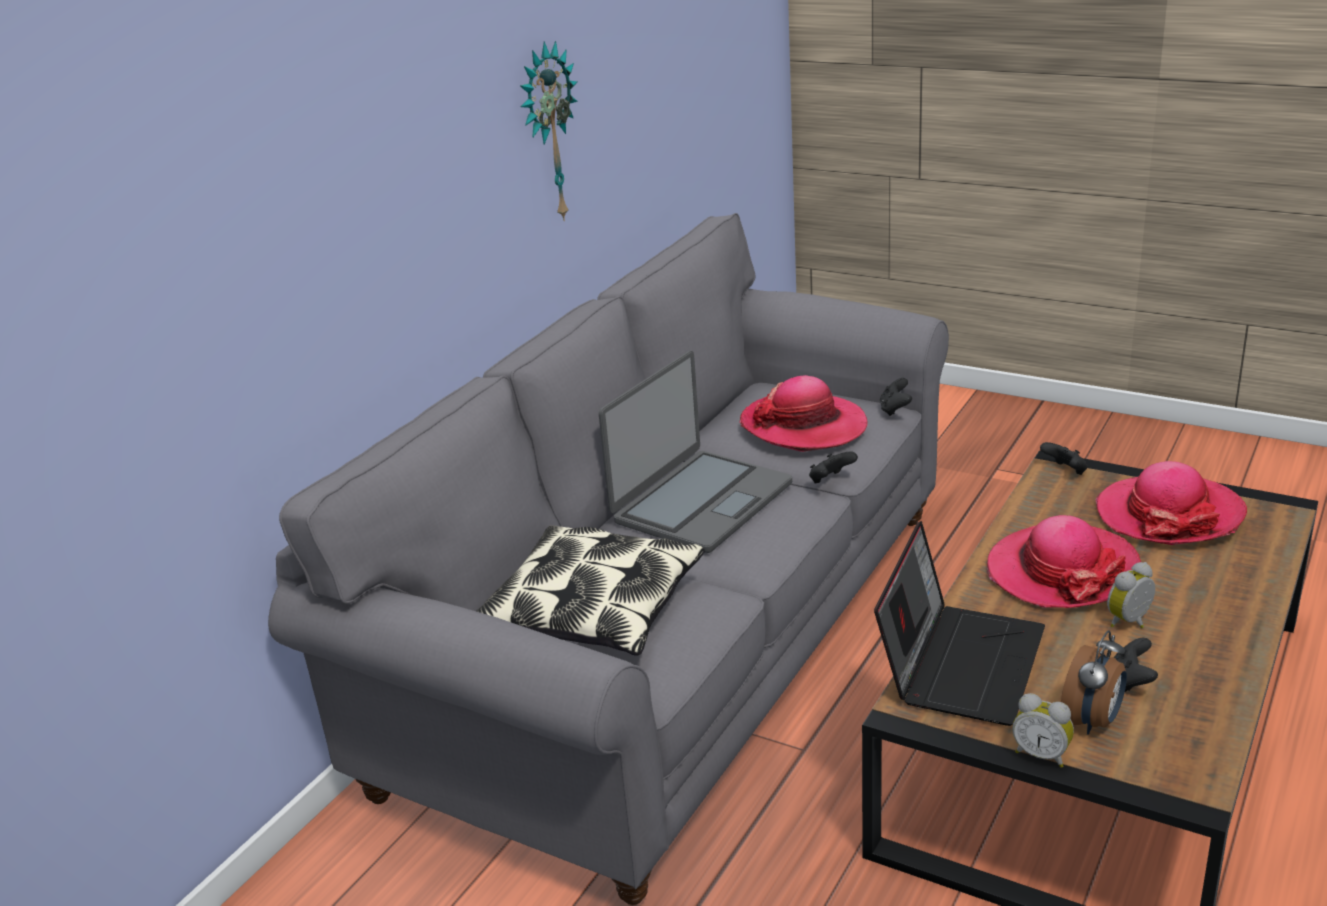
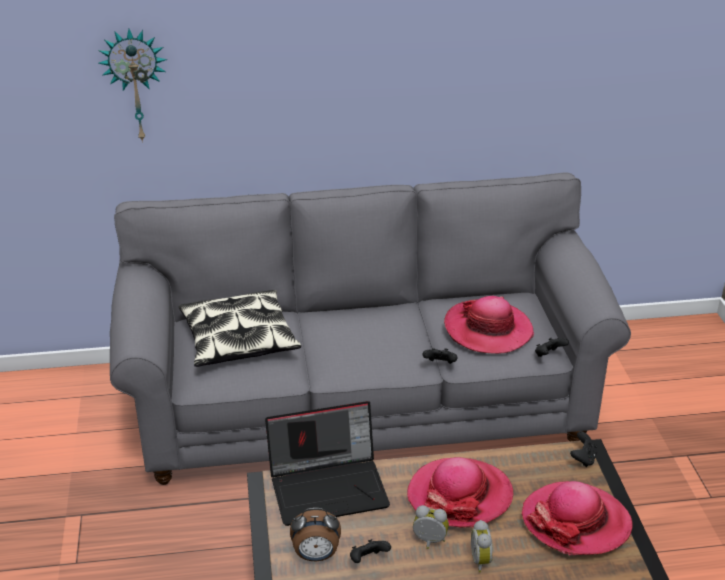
camera: 50 degrees right, 5 degrees up
(547, 133) = (421, 75): wall clock -> wall clock (136, 84)
(700, 502) = (374, 330): laptop -> none
(1042, 754) = (271, 546): alarm clock -> alarm clock (482, 561)

